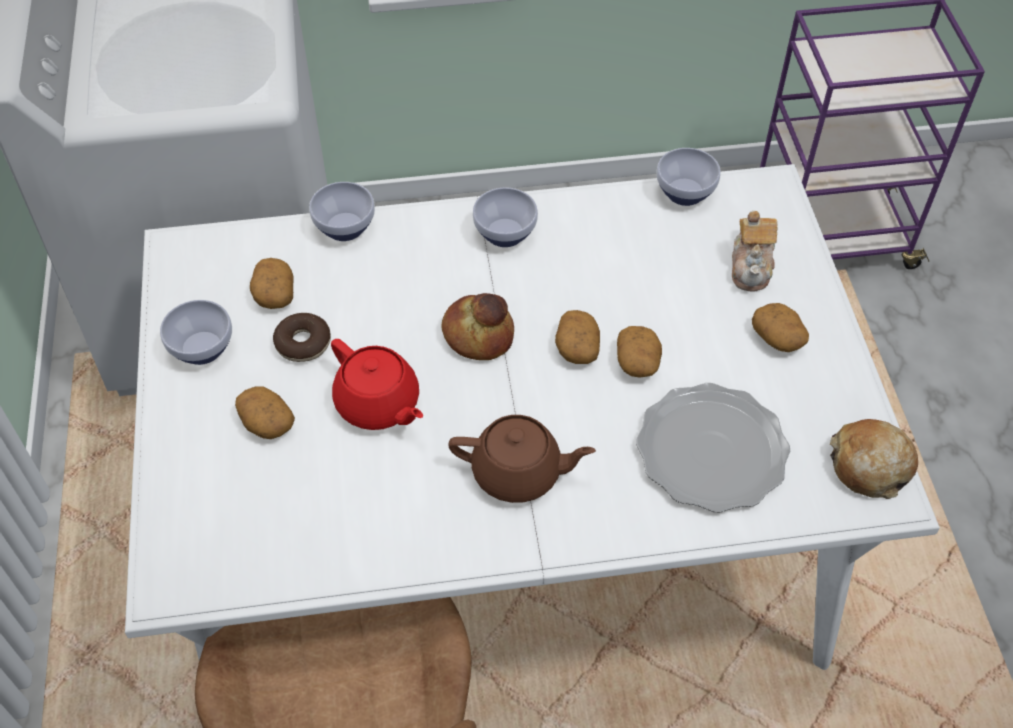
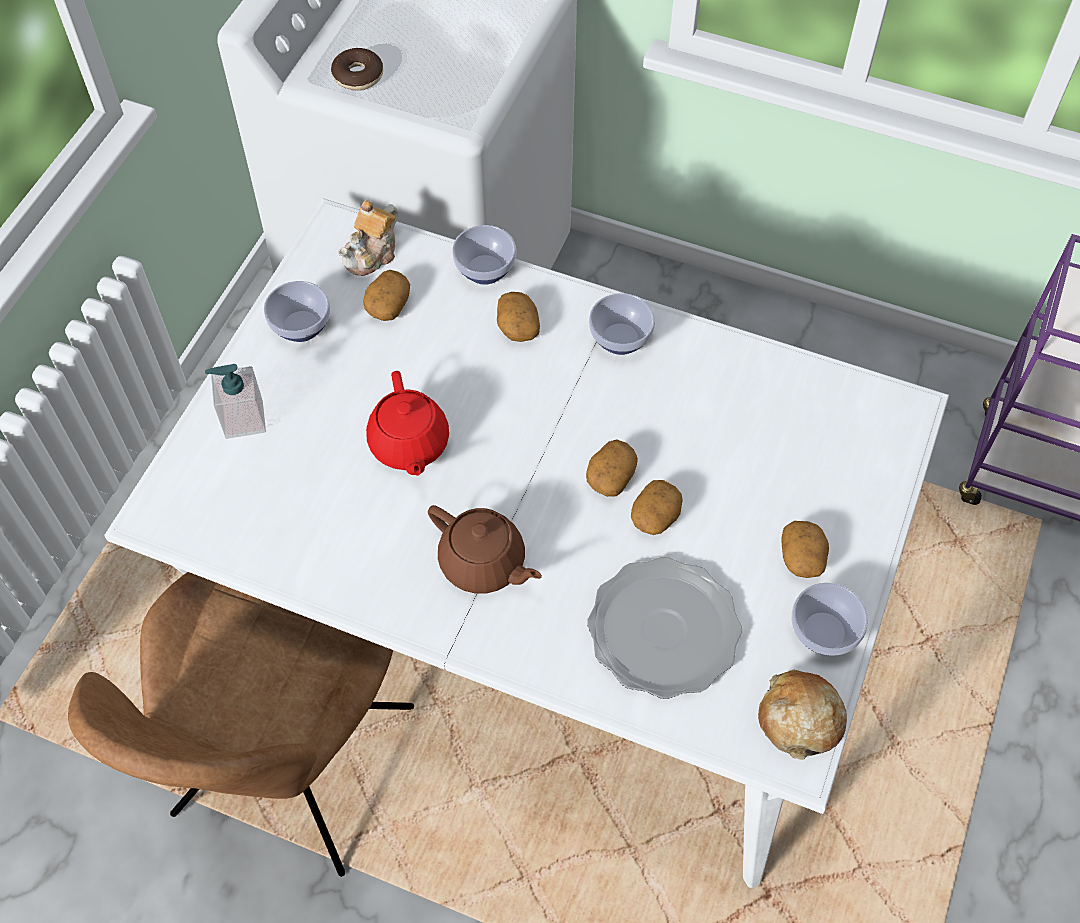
camera: 30 degrees right, 5 degrees up
(201, 455) = (243, 419): none -> soap dispenser
(266, 422) = (310, 416): potato -> potato (517, 326)
(303, 343) = (383, 360): donut -> donut (358, 76)
(479, 334) = (533, 423): bread -> none
(687, 193) = (817, 376): bowl -> bowl (825, 634)
(751, 267) = (827, 477): teapot -> teapot (372, 254)

